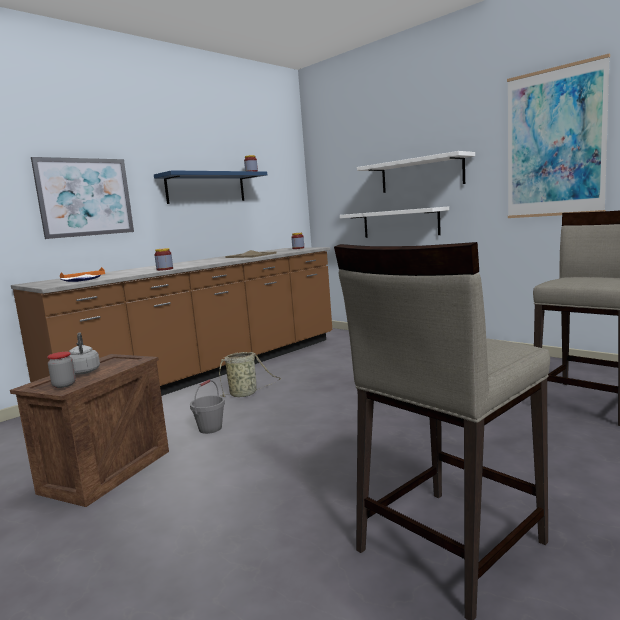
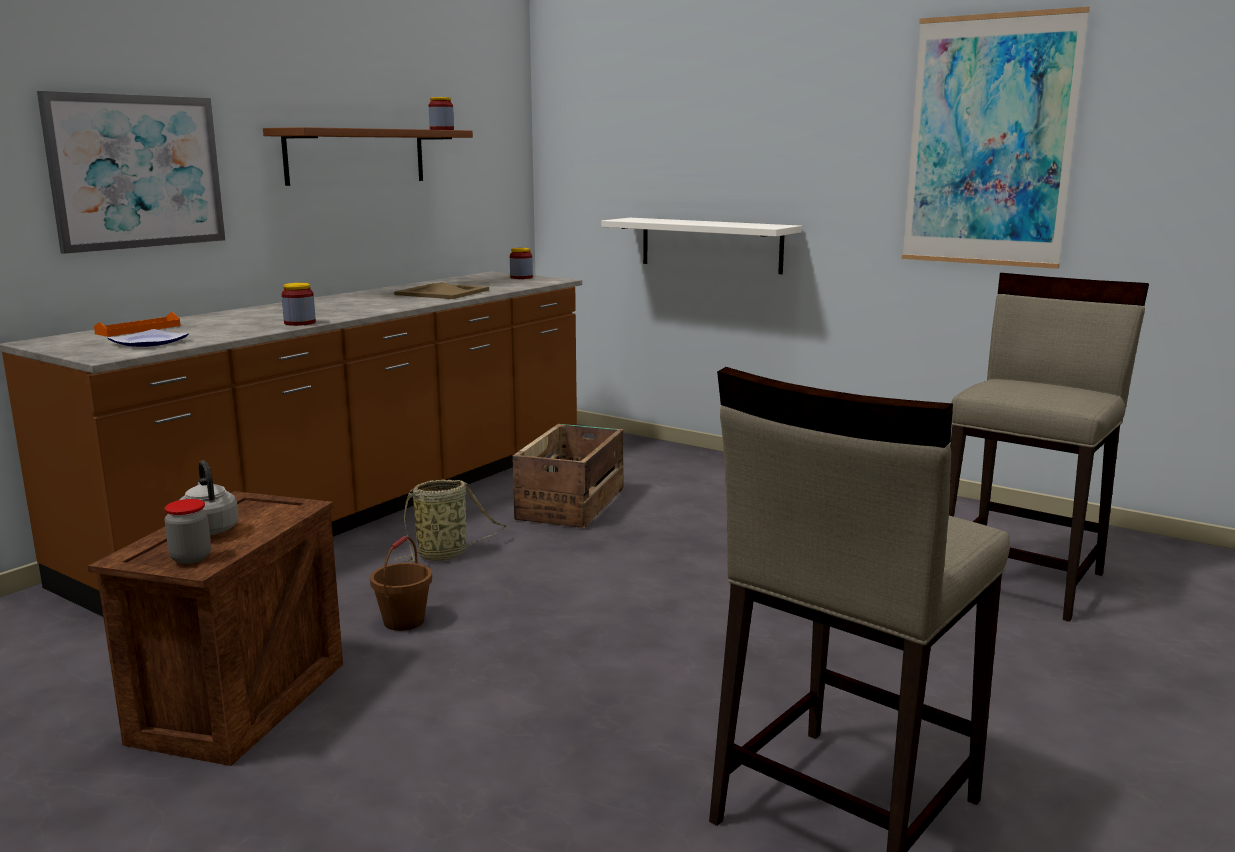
camera: 10 degrees left, 5 degrees up
(206, 188) = (356, 156): blue shelf -> brown shelf
(210, 428) = (403, 621): grey bucket -> brown bucket
(322, 367) = (572, 504): none -> crate
(421, 174) = (756, 162): white shelf -> none

